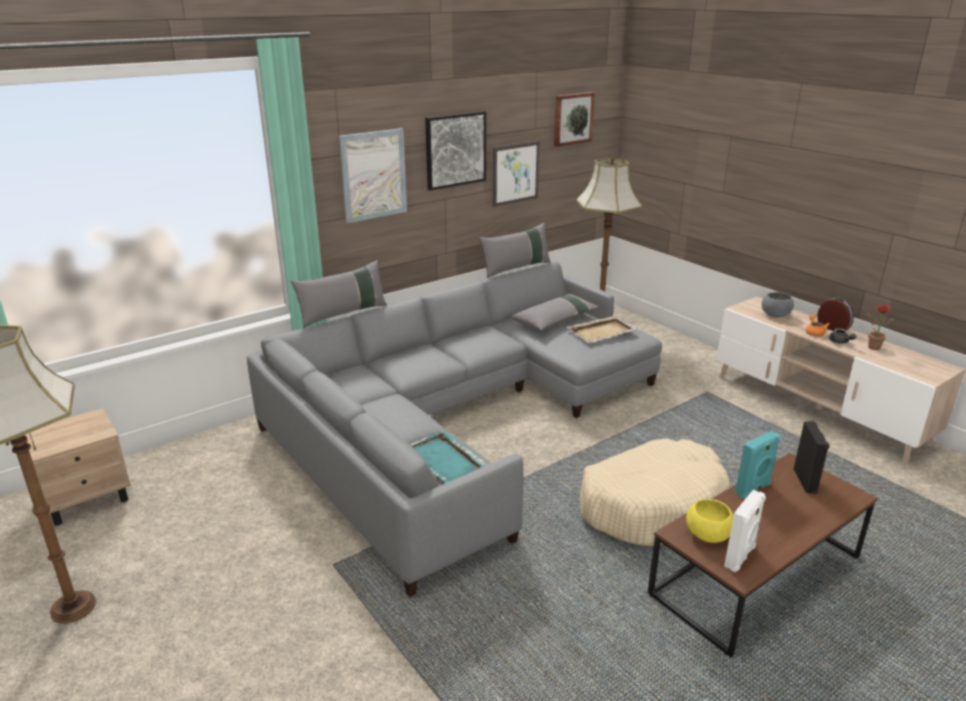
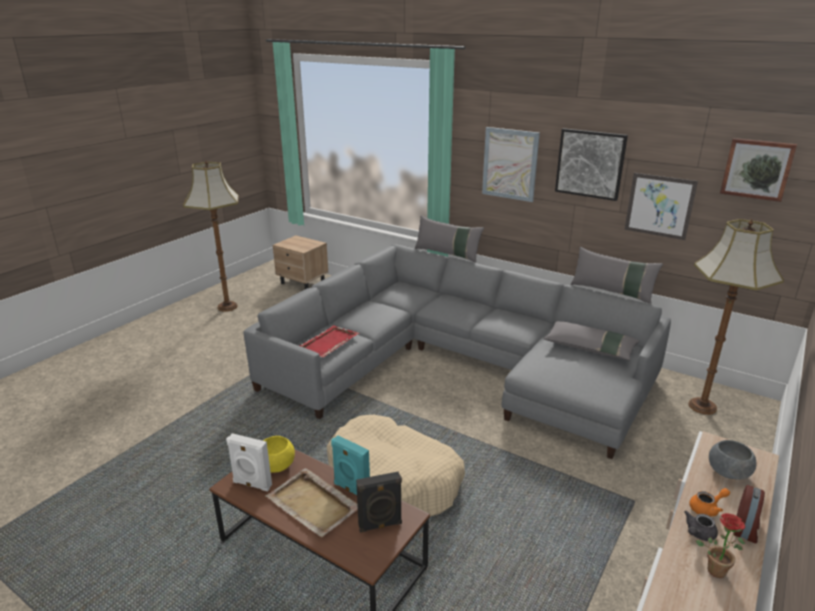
camera: 70 degrees right, 0 degrees up
(446, 460) = (328, 343): turquoise tray -> red tray
(602, 331) = (591, 374): beige tray -> beige tray (313, 505)

